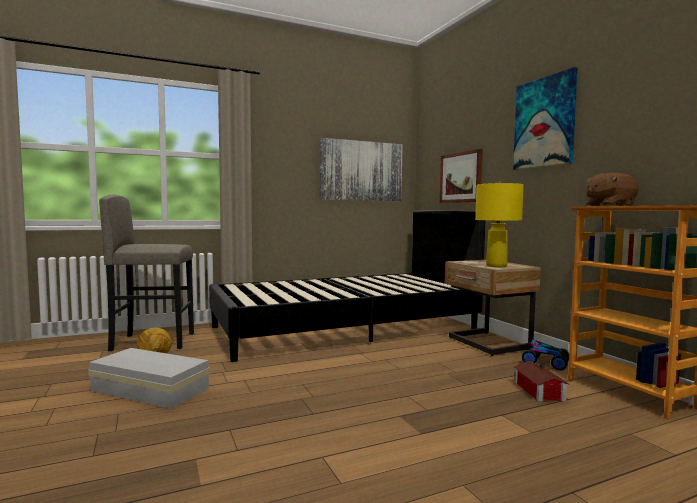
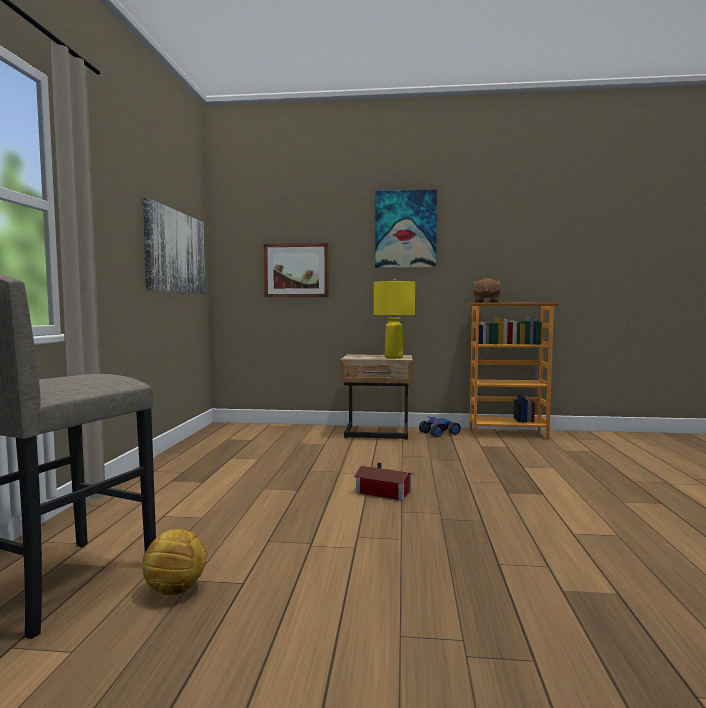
camera: 60 degrees left, 0 degrees up
(150, 390) = (329, 603): white storage box -> none
(345, 328) = (245, 461): black bed -> none
(538, 392) = (490, 449): toy house -> toy house (384, 492)

